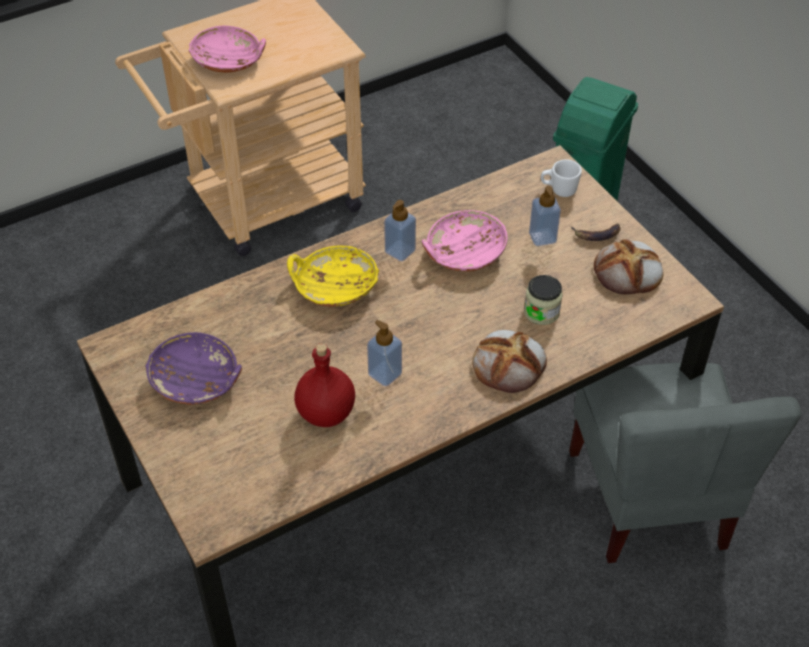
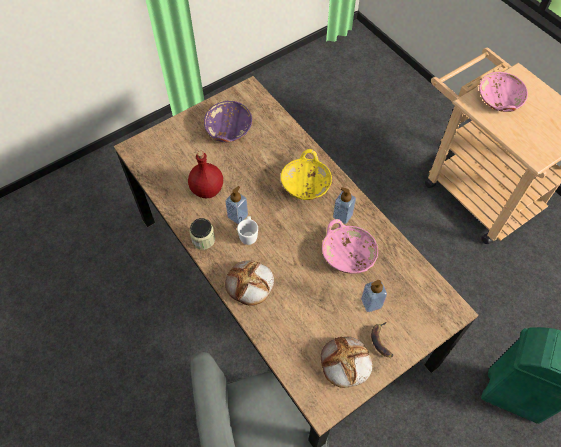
camera: 85 degrees right, 10 degrees up
(541, 312) = (298, 303): jar -> jar (203, 239)
(559, 190) = (425, 314): white mug -> white mug (248, 235)

